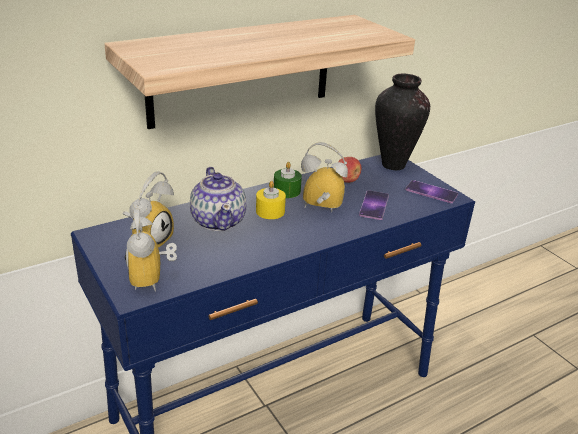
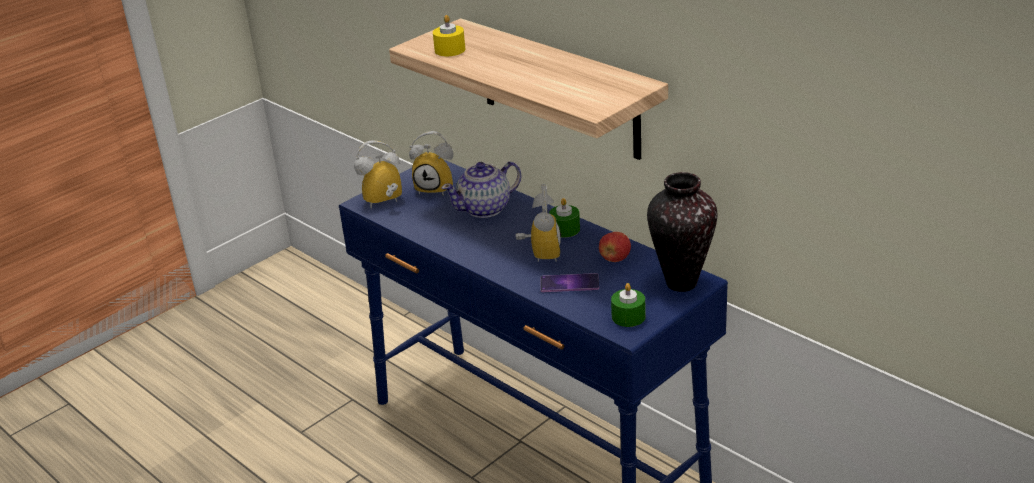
camera: 80 degrees right, 0 degrees up
(270, 211) = (518, 229): yellow candle -> yellow candle (450, 50)
(431, 192) = (628, 316): phone -> green candle

